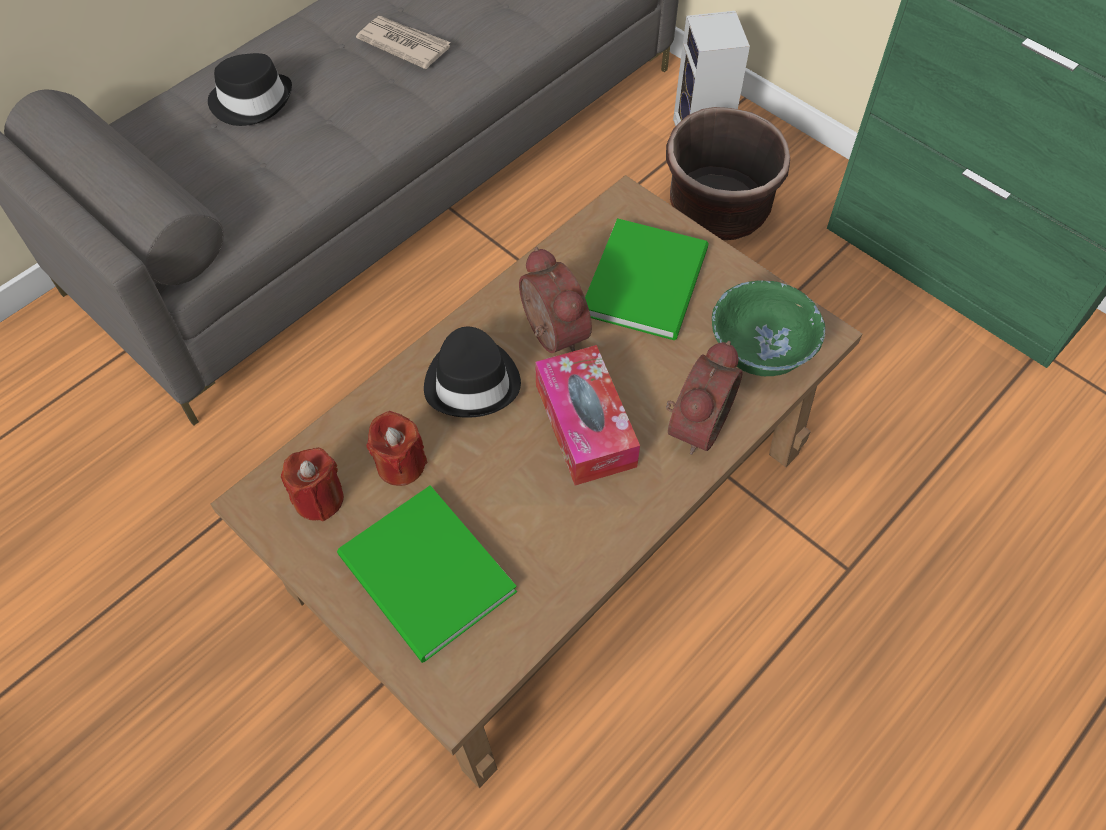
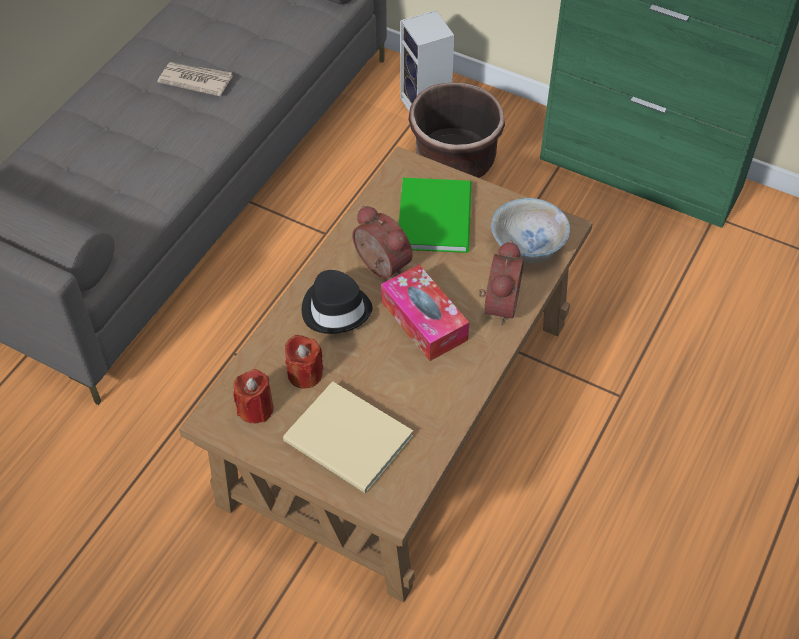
camera: 15 degrees left, 5 degrees down
(252, 101) = (92, 144): black hat -> none
(426, 579) = (349, 442): green book -> beige book
(761, 350) = (528, 247): green bowl -> white bowl

